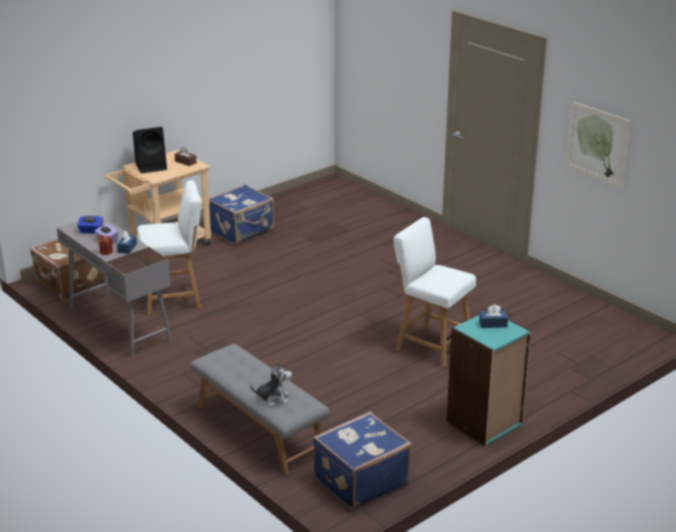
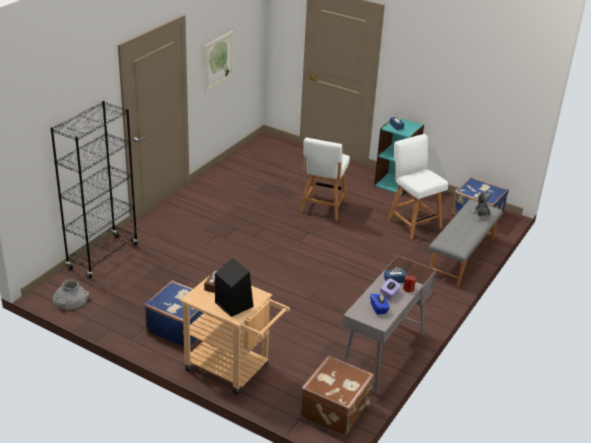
camera: 110 degrees left, 5 degrees up
(175, 297) = (324, 336): white chair -> white chair (412, 222)
(317, 190) = (71, 299): none -> grey vase
(380, 207) = (103, 256): none -> black bookcase

